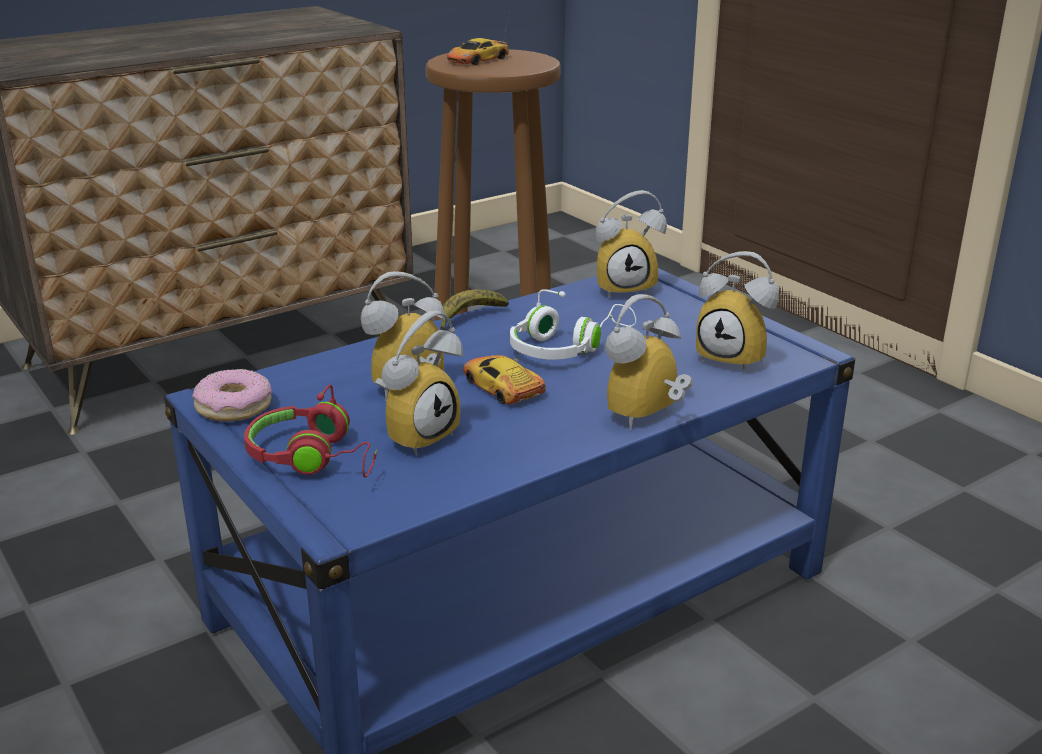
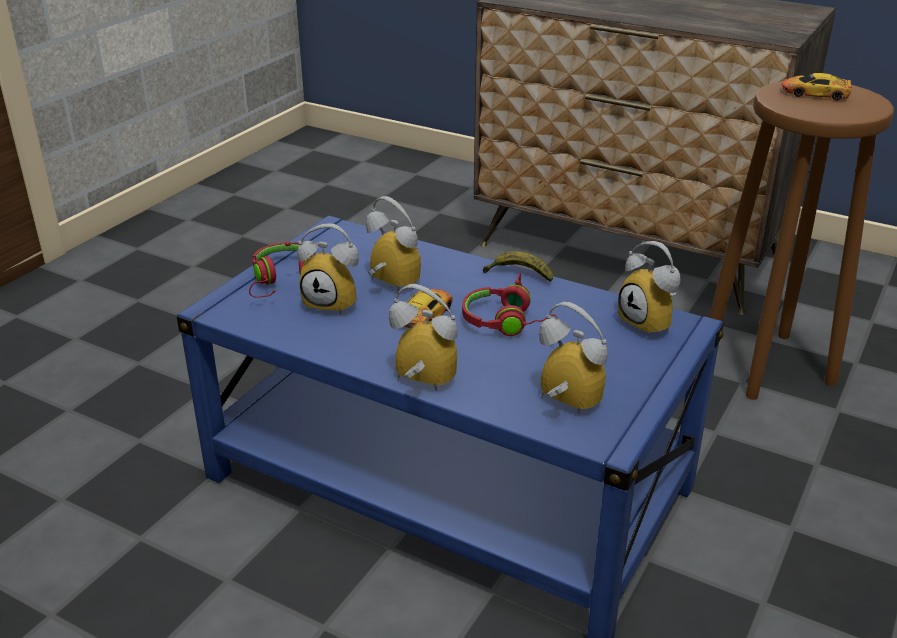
camera: 65 degrees right, 5 degrees up
(233, 406) = (326, 237): donut -> none
(566, 347) = (509, 324): white headphones -> red headphones
(736, 358) = (563, 405): alarm clock -> alarm clock turned 120 degrees clockwise

